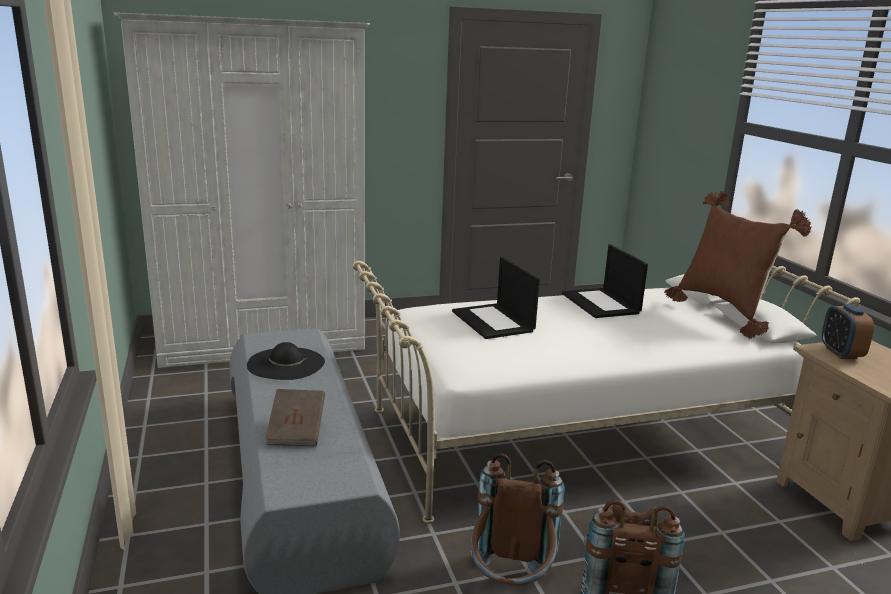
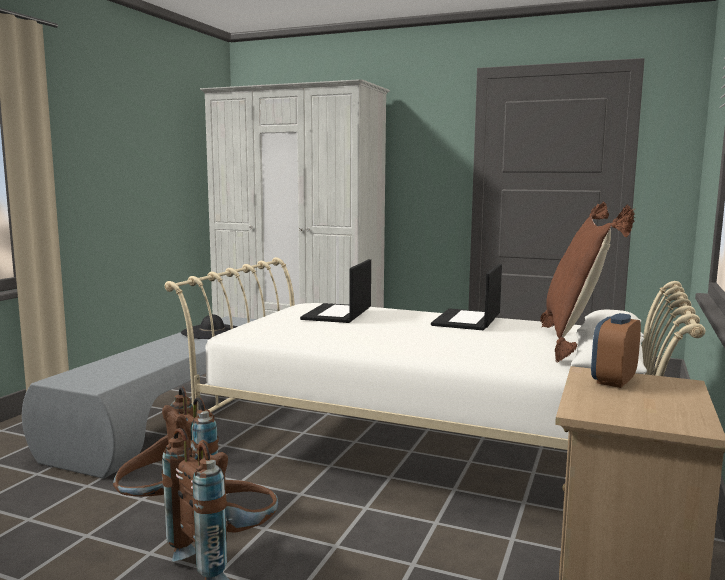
camera: 40 degrees right, 10 degrees down
(297, 431) = (134, 359): brown book -> none

